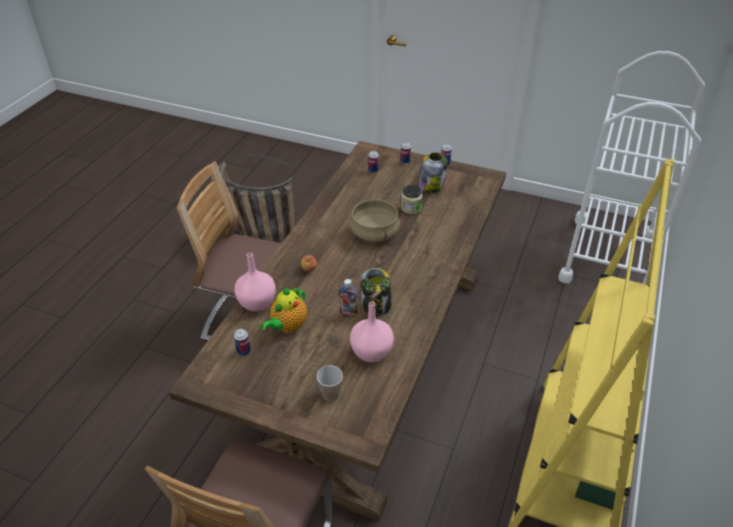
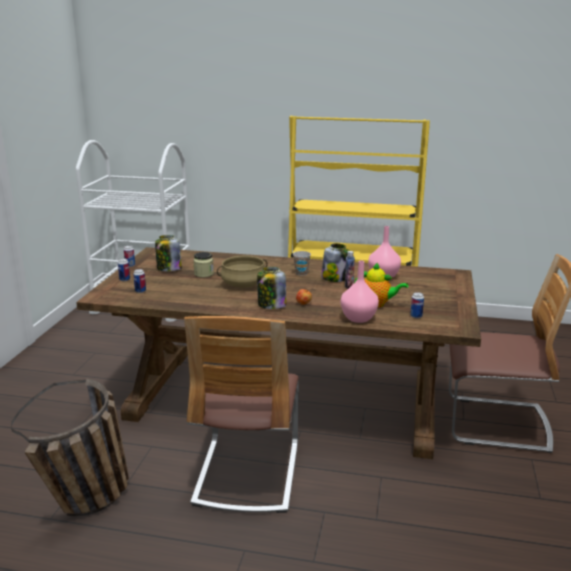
camera: 100 degrees left, 20 degrees down
(312, 247) = (271, 305): none -> jar
(330, 394) = (430, 285): cup -> cup (301, 273)

